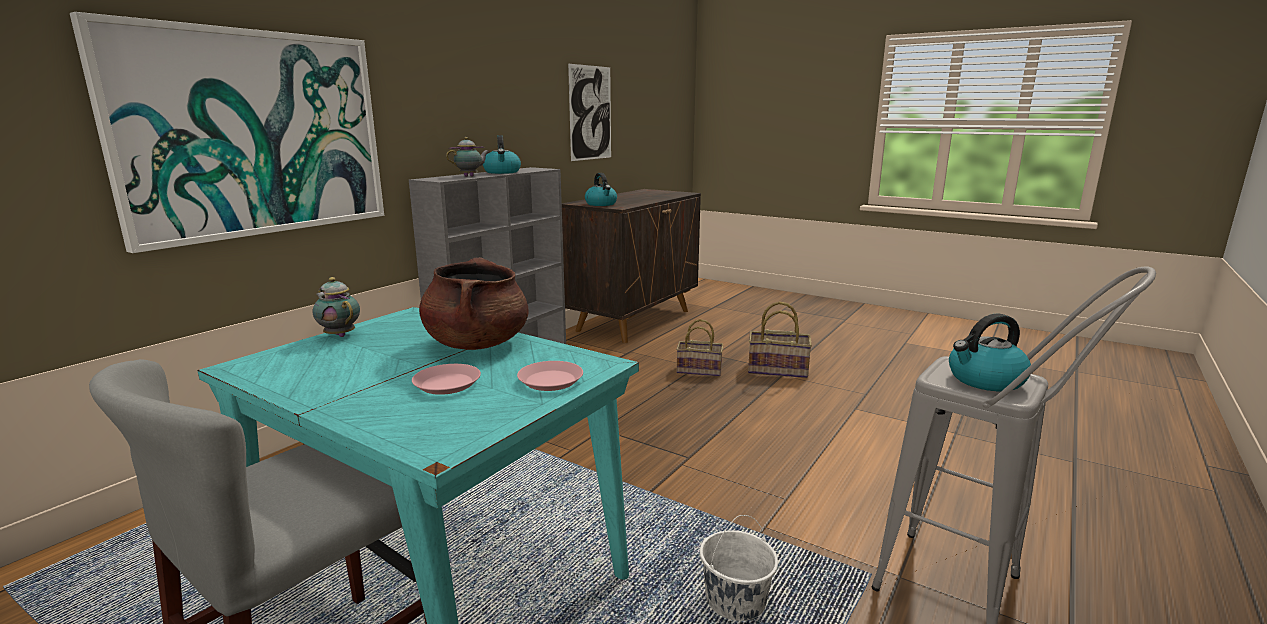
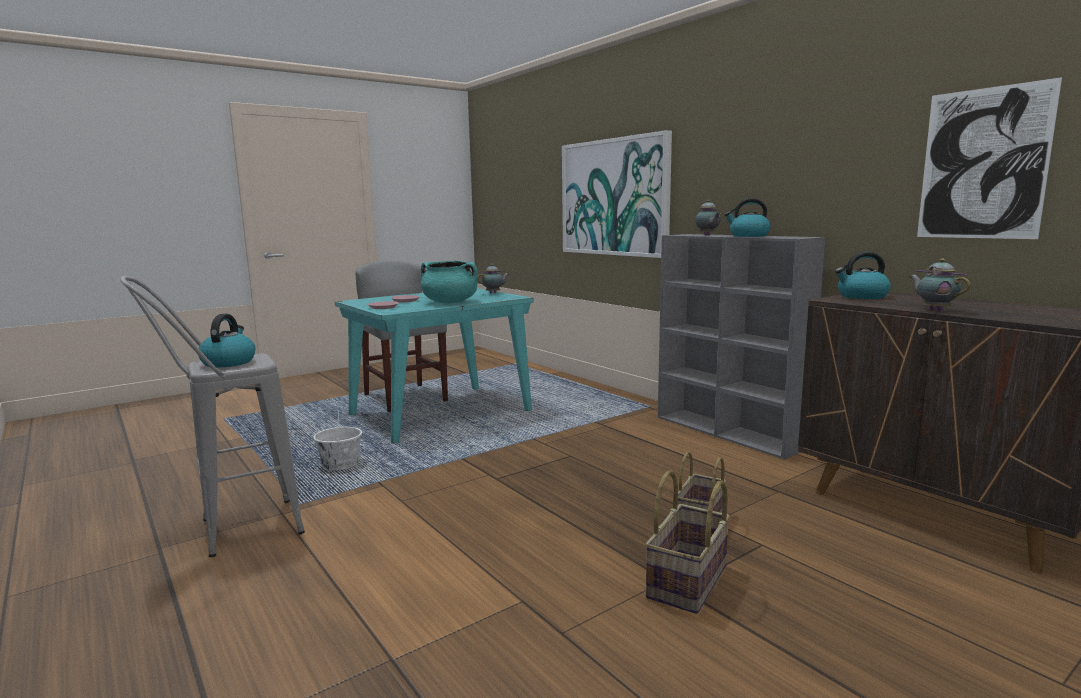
camera: 110 degrees right, 5 degrees down
(477, 343) = (450, 302): brown cooking pot -> turquoise cooking pot
(655, 200) = (934, 310): none -> teapot

